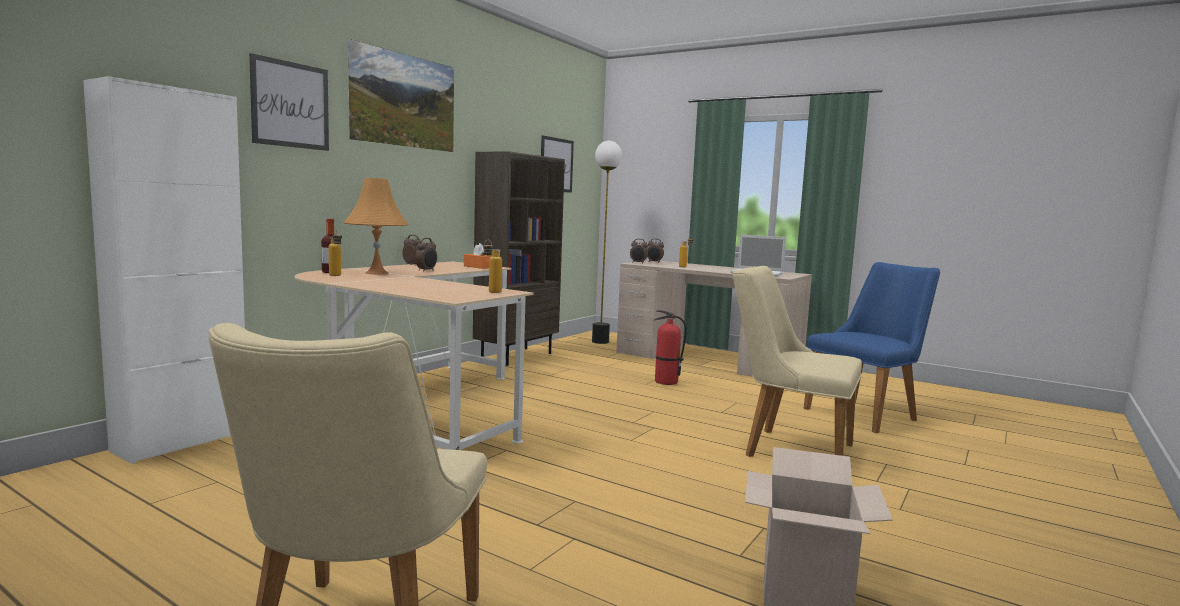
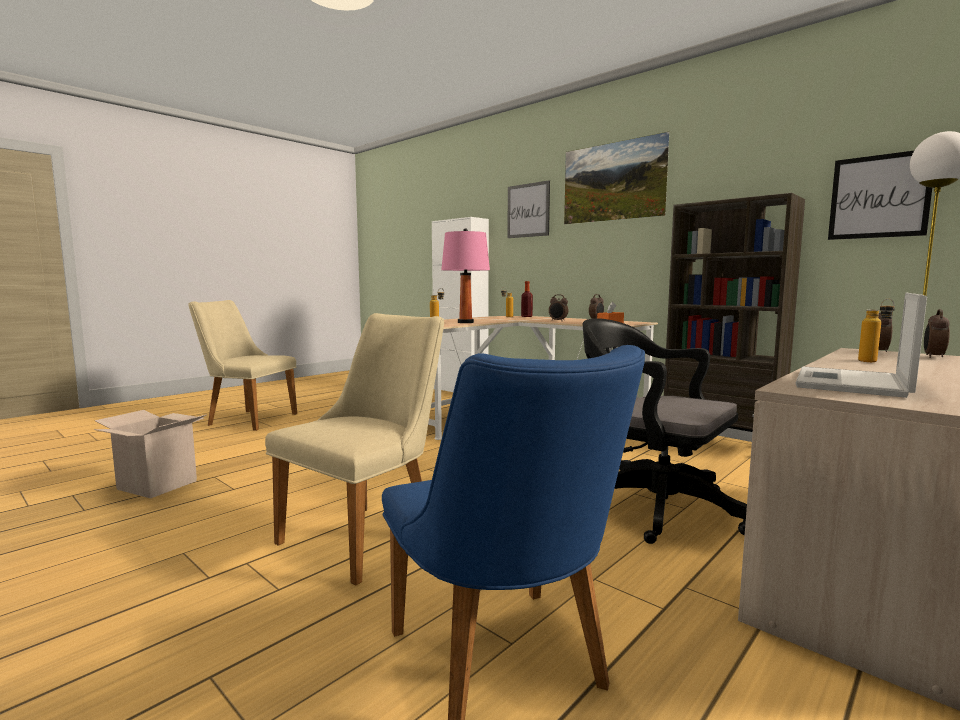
camera: 100 degrees right, 0 degrees up
(376, 273) = (531, 318): orange table lamp -> none
(449, 285) = (466, 322): none -> pink table lamp
(666, 382) = (652, 506): fire extinguisher -> black office chair

